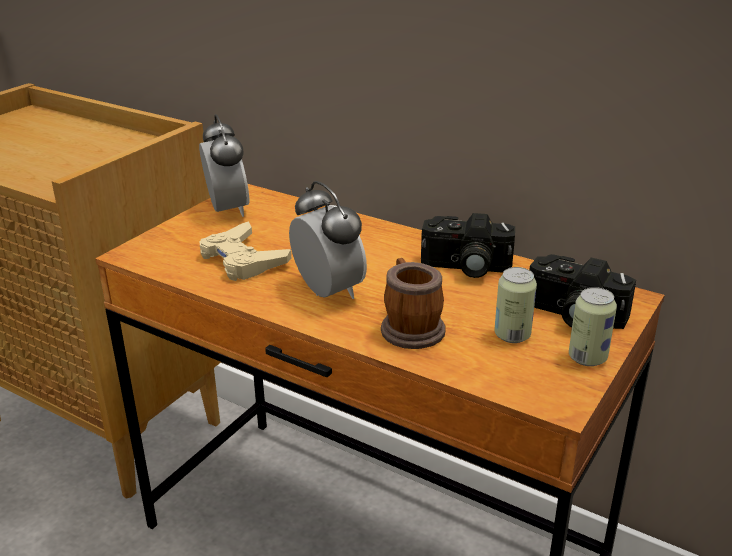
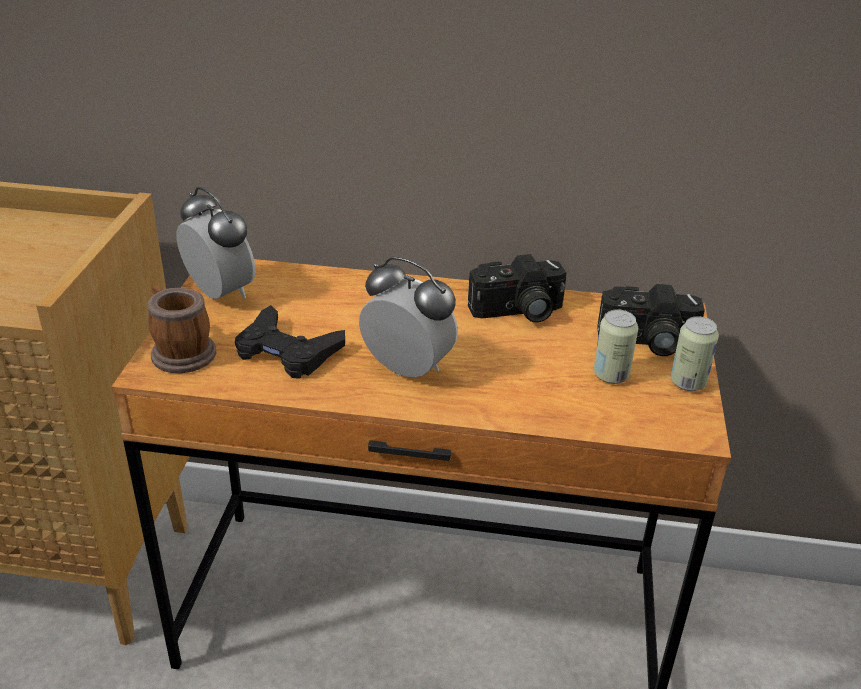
camera: 25 degrees left, 5 degrees up
(242, 259) = (287, 351): beige game controller -> black game controller
(410, 327) = (515, 389): mug -> mug (180, 351)

